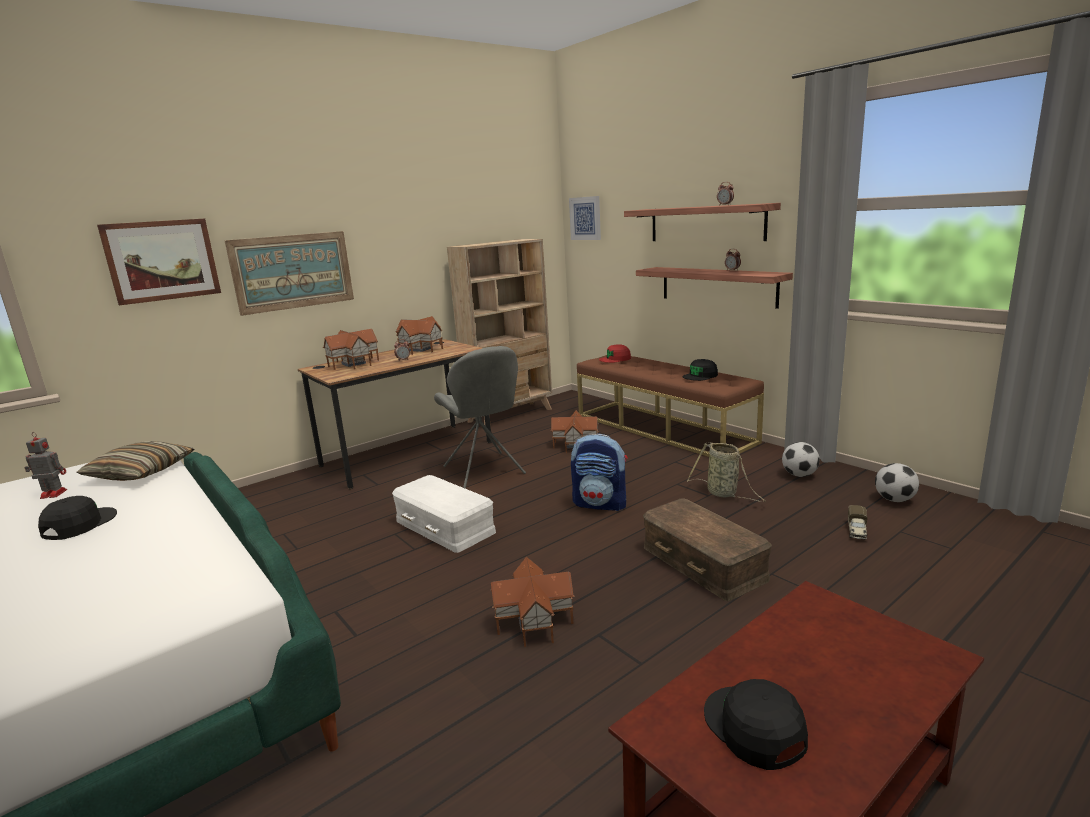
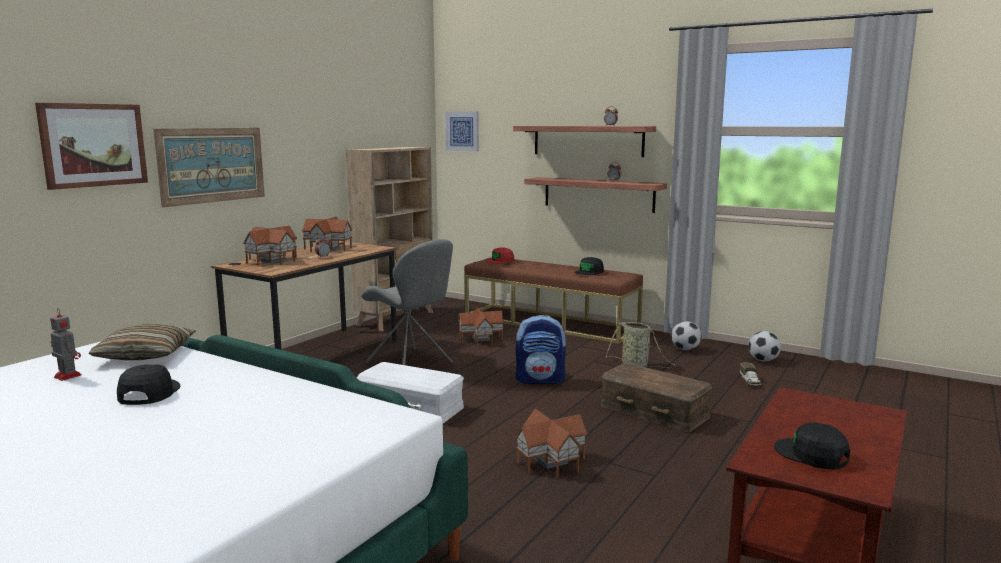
camera: 20 degrees left, 5 degrees down
(52, 494) = (67, 376): toy robot -> toy robot turned 60 degrees clockwise

